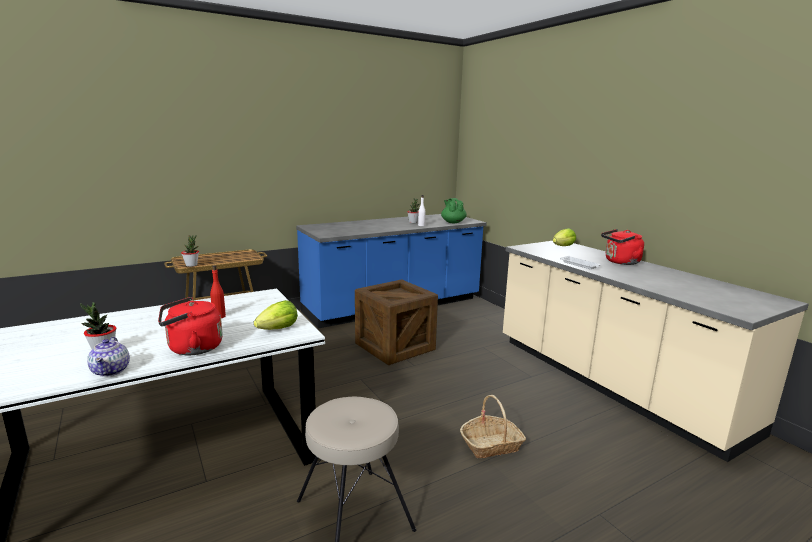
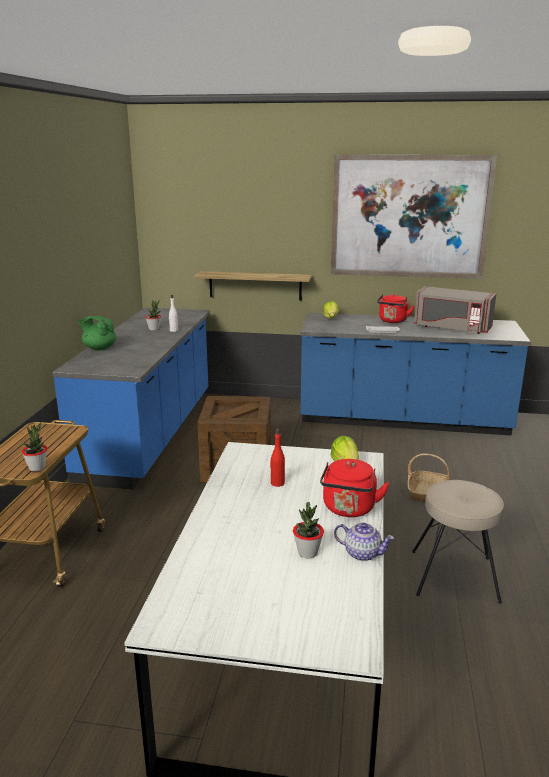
camera: 50 degrees left, 5 degrees up
(453, 222) = (186, 318): green teapot -> green teapot (99, 348)
(523, 206) = (255, 285): none -> shelf
(611, 383) = (403, 419): beige counter -> blue counter
(671, 140) = (409, 216): none -> picture
(674, 283) = (451, 328): none -> grey microwave

